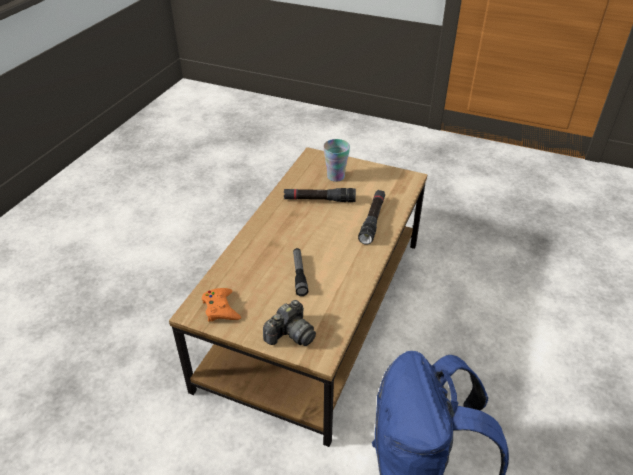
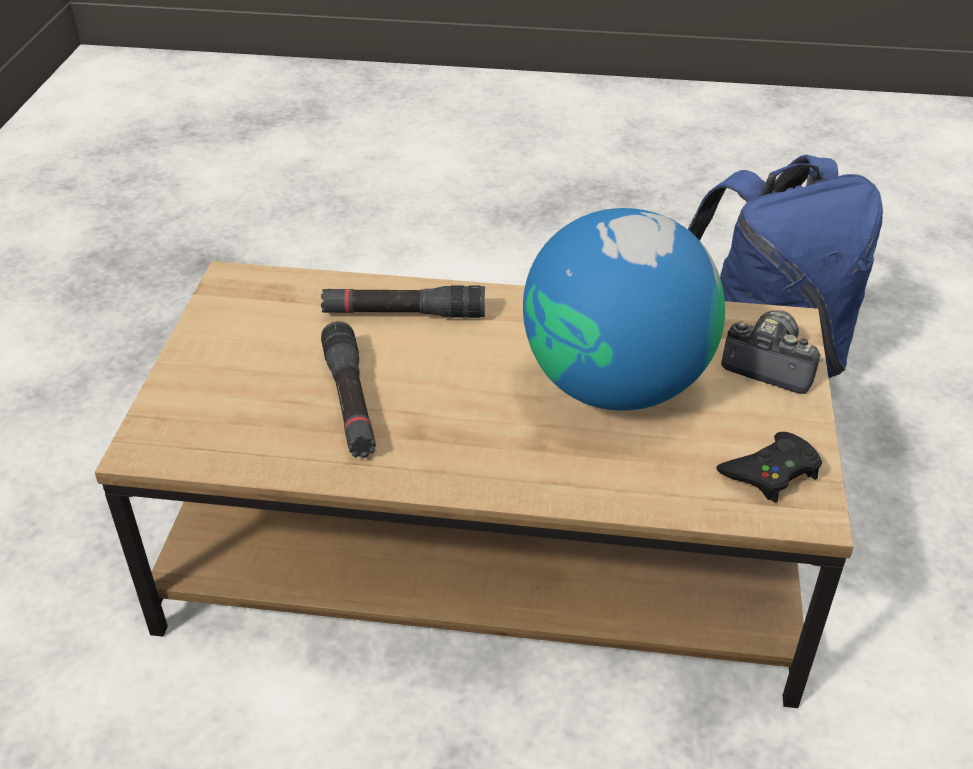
camera: 105 degrees left, 0 degrees up
(221, 308) = (771, 472): orange game controller -> black game controller
(299, 275) = (615, 384): flashlight -> globe
(335, 176) = (244, 390): cup -> none

